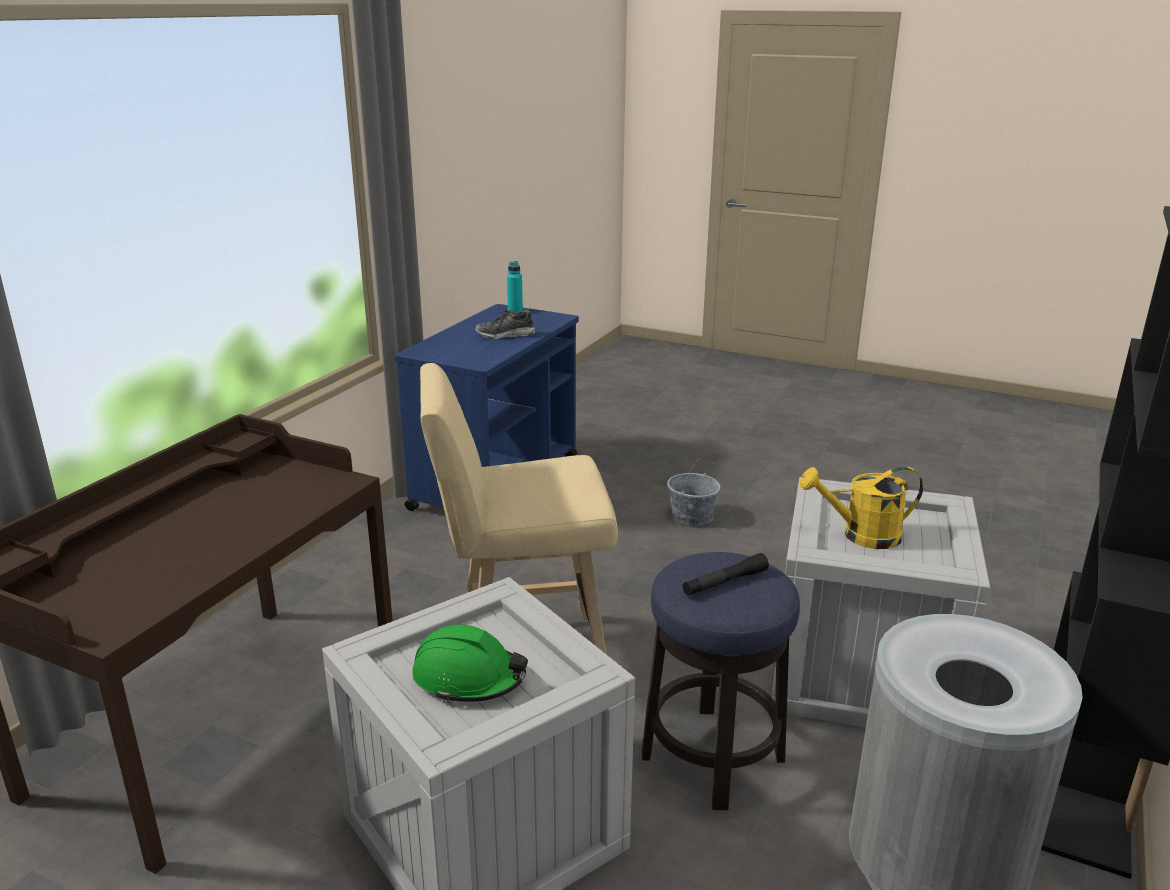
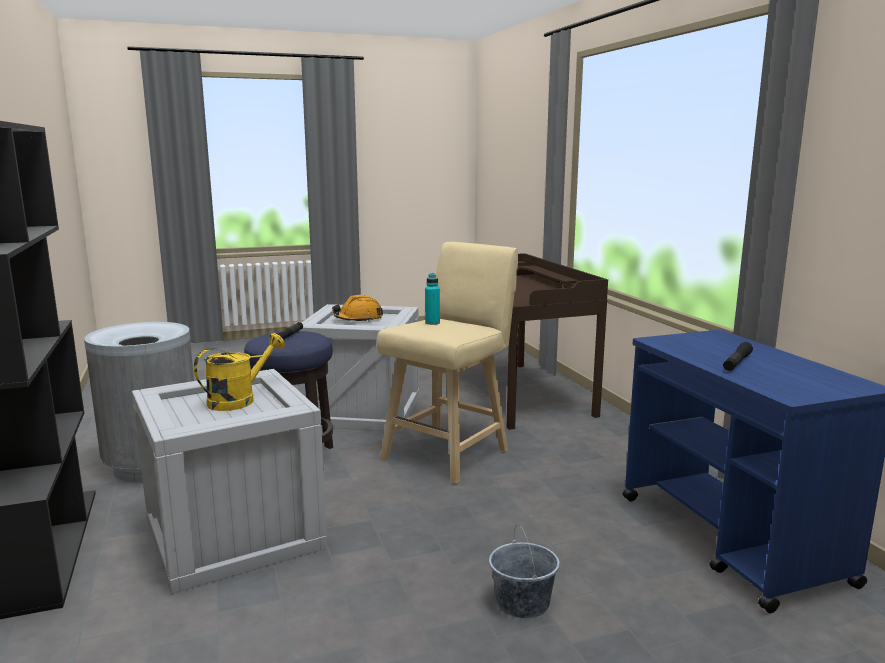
camera: 135 degrees right, 10 degrees down
(469, 678) = (358, 319): green hard hat -> orange hard hat
(505, 335) = (736, 363): shoe -> black flashlight
(515, 311) = (846, 388): turquoise bottle -> turquoise bottle (432, 323)

